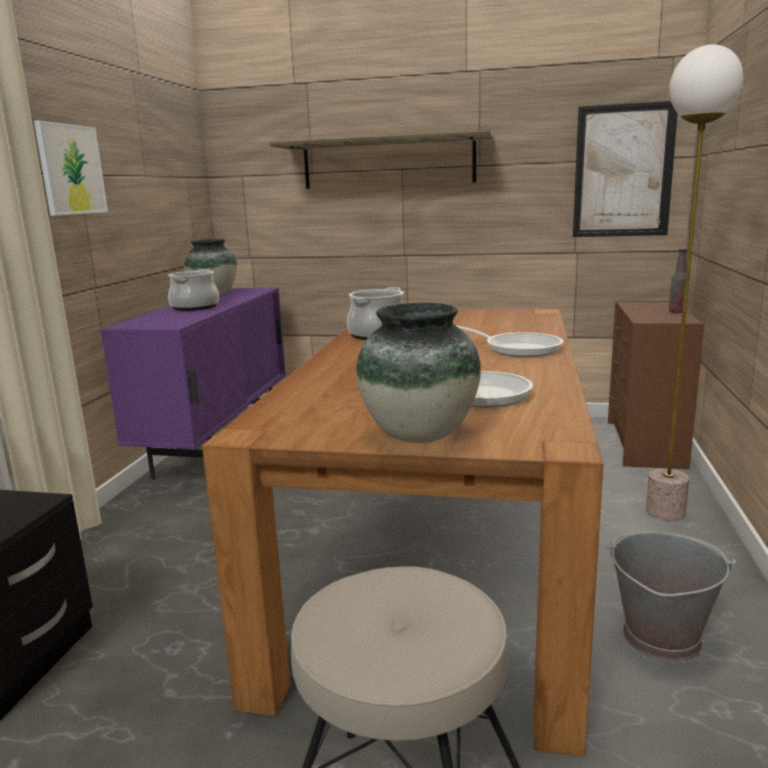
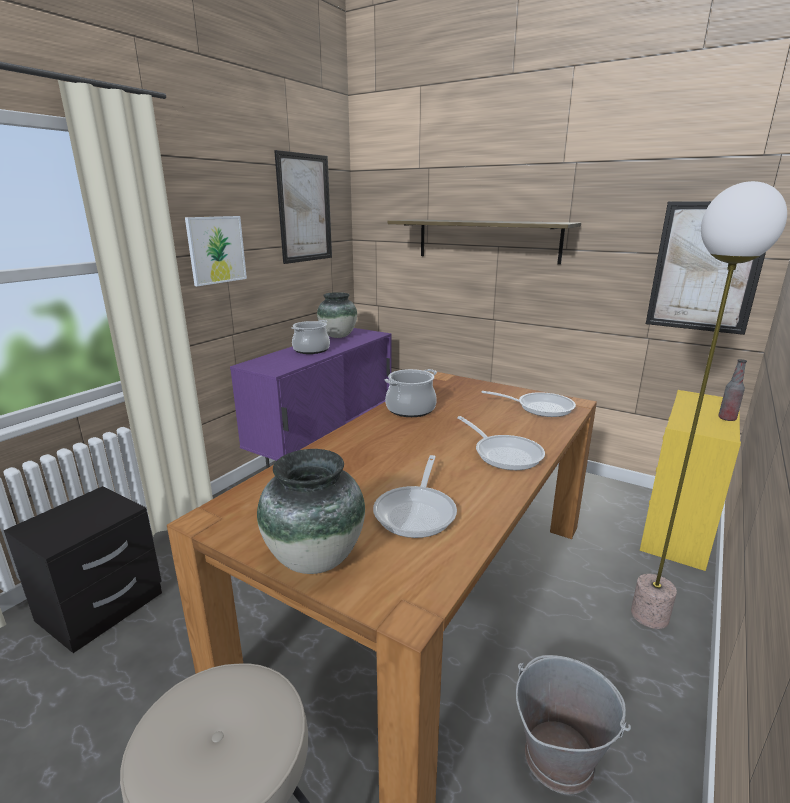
camera: 20 degrees right, 5 degrees up
(159, 130) = (304, 208): none -> picture
(511, 318) = (539, 407): none -> frying pan
(645, 444) = (677, 530): brown dresser -> yellow dresser

